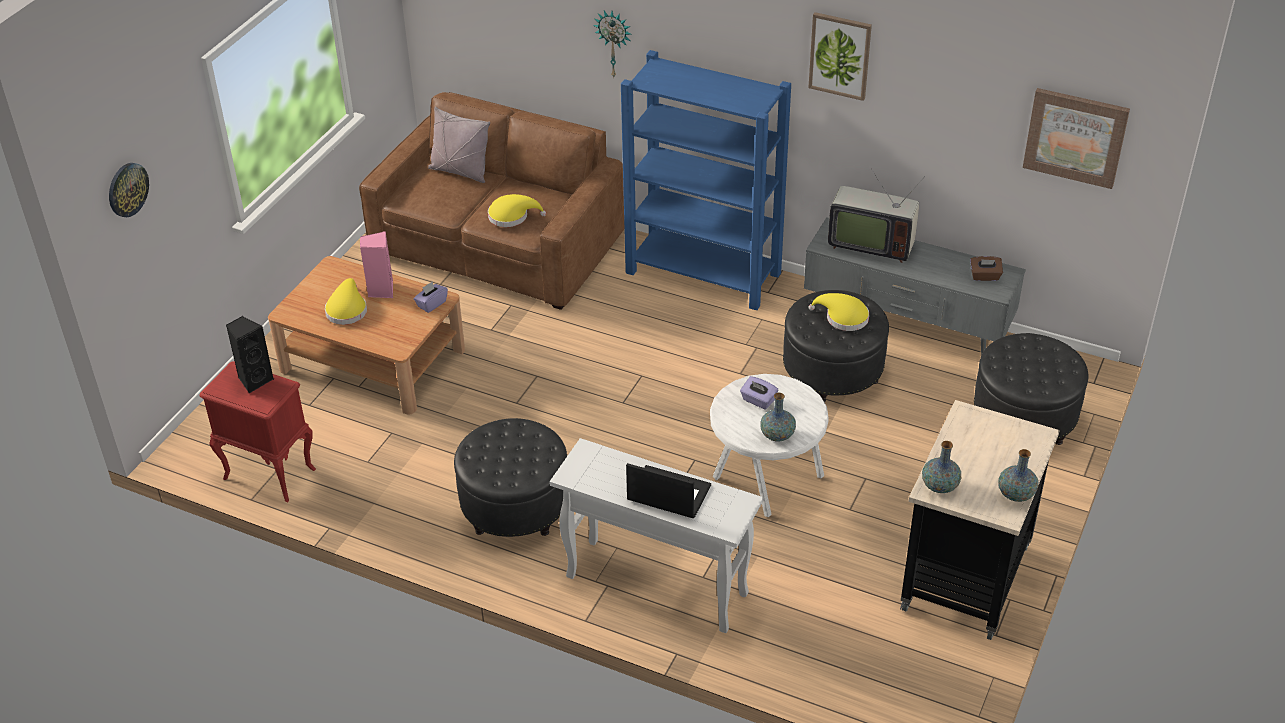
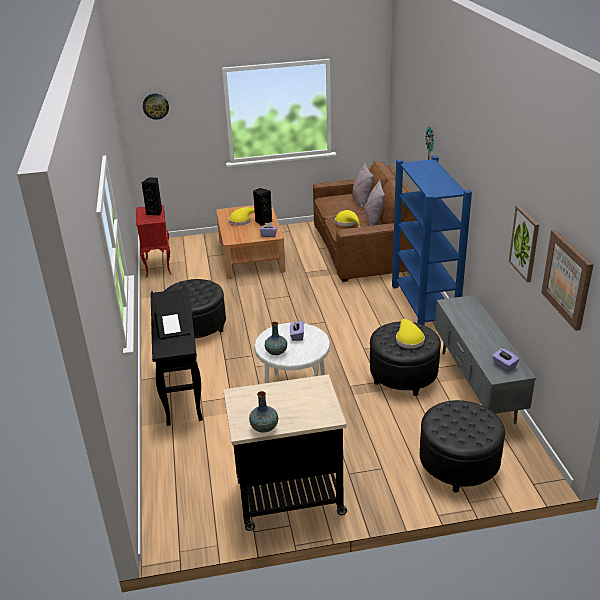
camera: 55 degrees right, 10 degrees down
(381, 290) = (263, 222): pink speaker -> black speaker
(532, 191) = (373, 220): none -> purple pillow
(655, 585) = (181, 389): white console table -> black console table
(840, 55) = (490, 178): picture -> picture (525, 243)
(870, 243) = (473, 316): television -> none
(939, 486) = (243, 396): vase -> none
(985, 276) = (504, 365): brown tissue box -> purple tissue box

